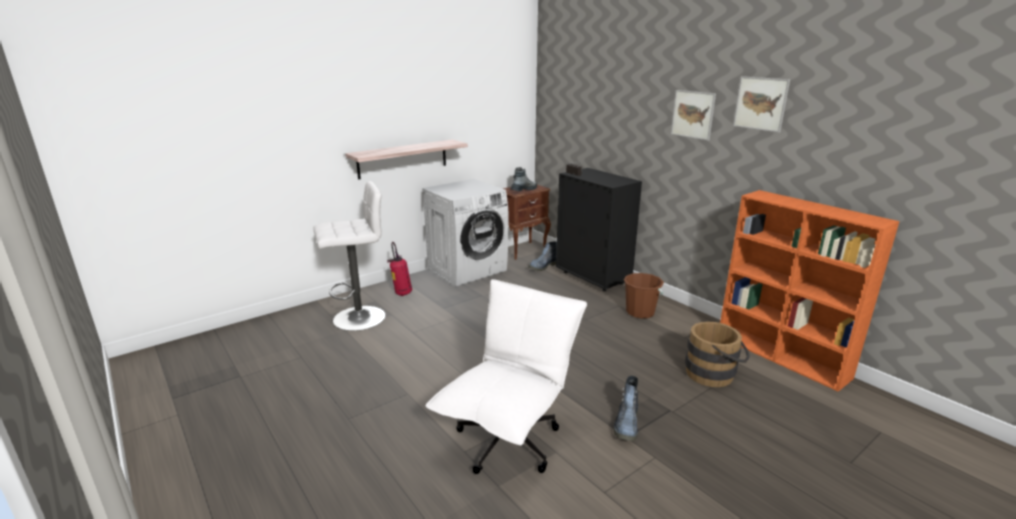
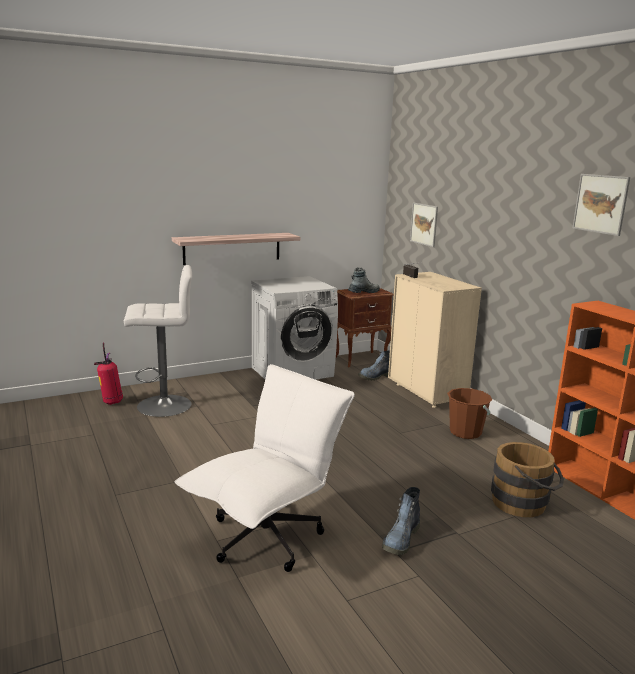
camera: 10 degrees right, 5 degrees down
(402, 293) = (216, 388): fire extinguisher -> fire extinguisher (111, 402)
(593, 278) = (427, 393): black cabinet -> beige cabinet
(693, 114) = (534, 215): picture -> picture (424, 224)

